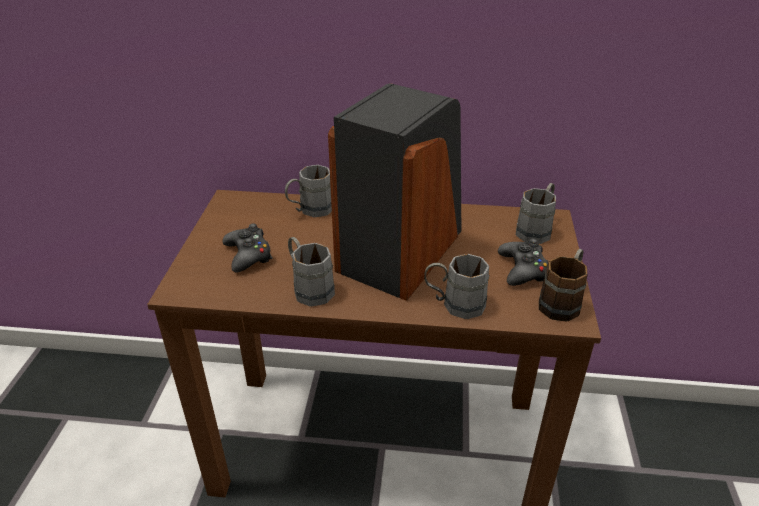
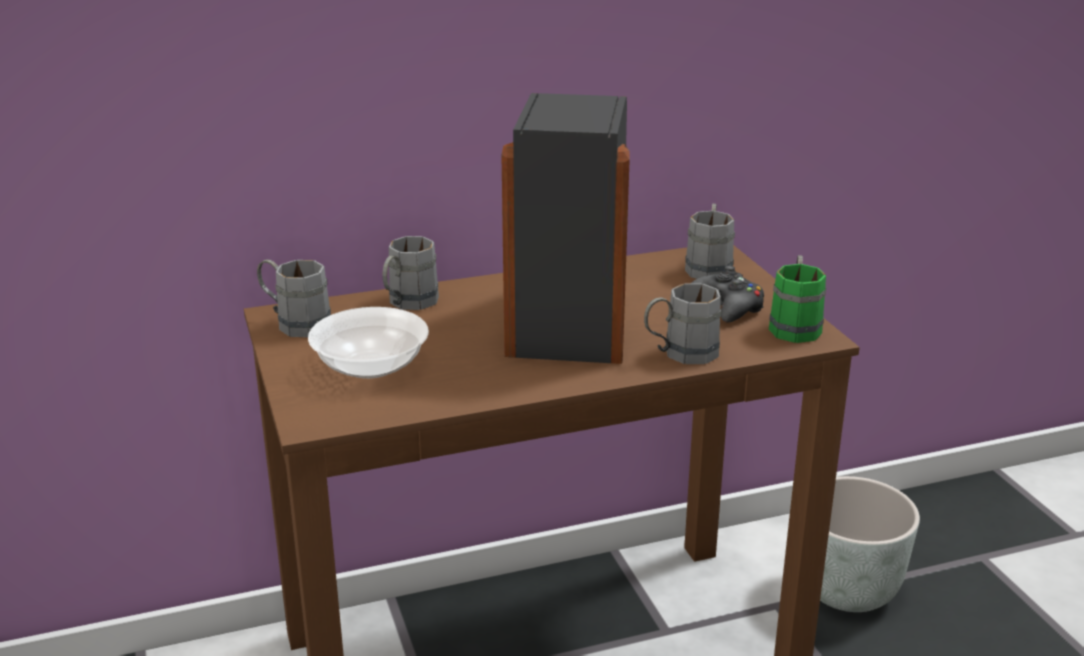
camera: 25 degrees left, 10 degrees down
(248, 255) = (371, 366): black game controller -> bowl
(308, 288) = (488, 379): grey mug -> grey mug (294, 323)
(562, 301) = (794, 325): brown mug -> green mug
(607, 468) = (847, 590): none -> grey planter

